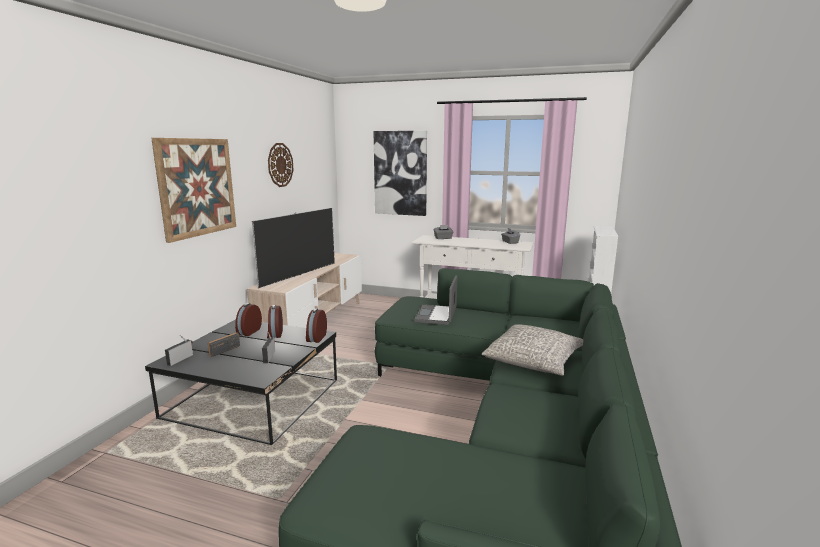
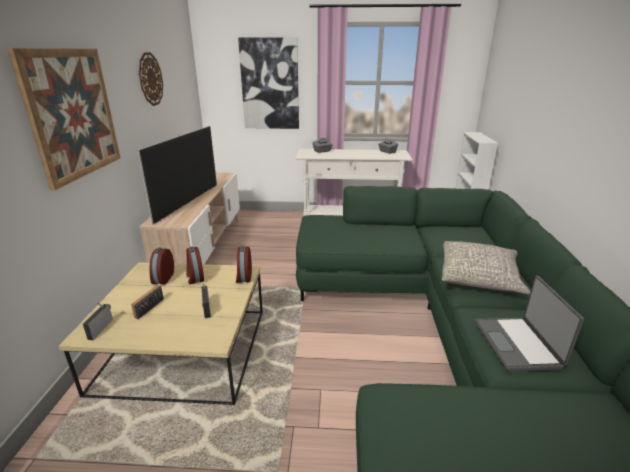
camera: 15 degrees left, 10 degrees up
(254, 399) = (185, 350): black coffee table -> beige coffee table
(437, 316) = (355, 236): laptop -> laptop (518, 344)

